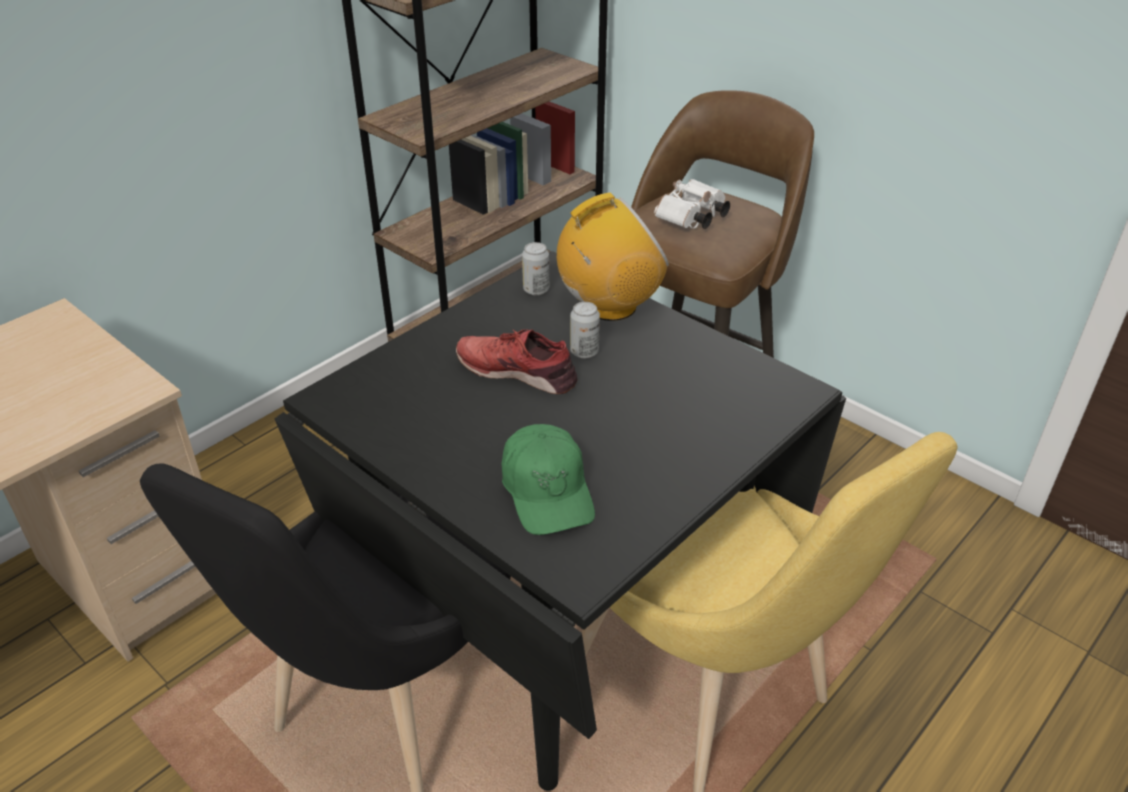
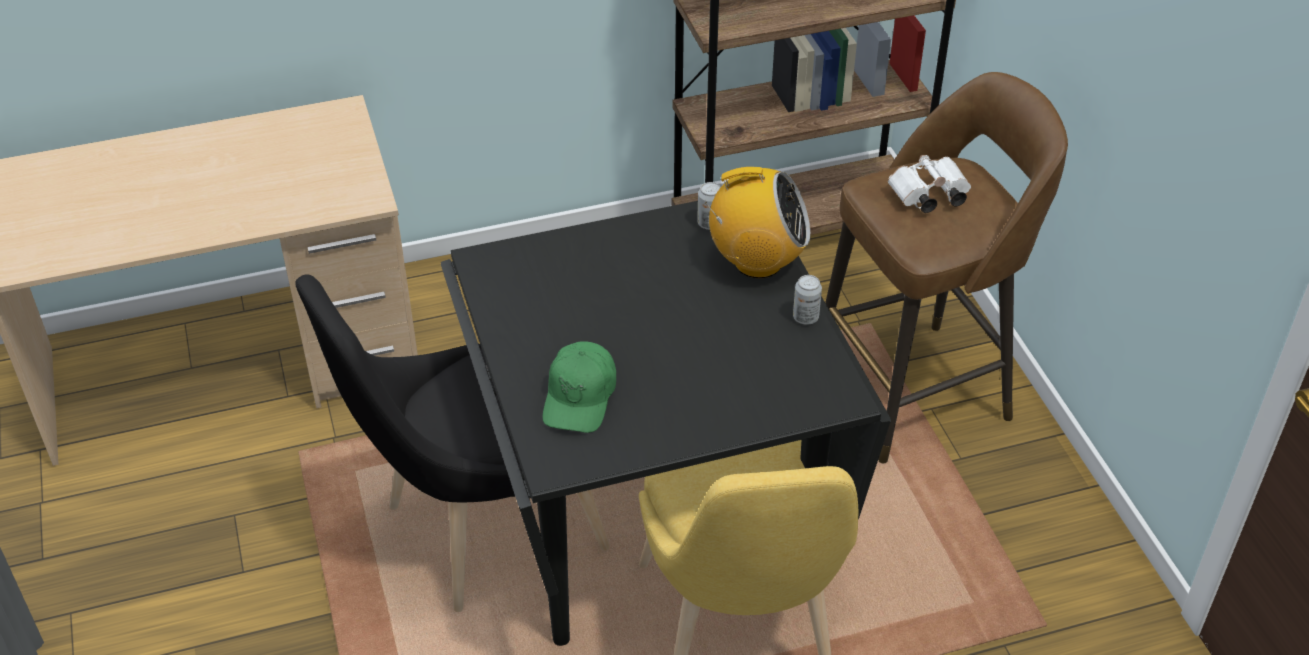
camera: 30 degrees right, 5 degrees up
(518, 371) = (635, 292): red shoe -> none
(584, 352) = (700, 296): can -> can (805, 317)

